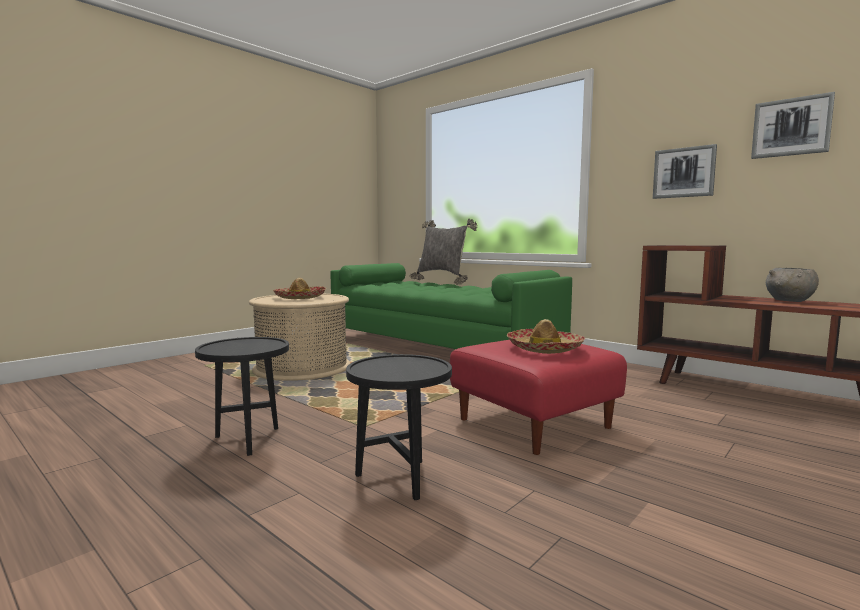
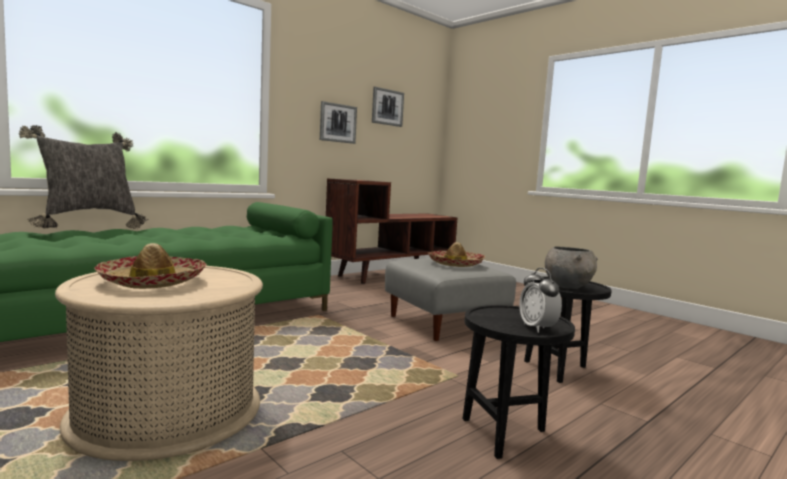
camera: 85 degrees left, 0 degrees up
(221, 349) = (537, 328): none -> alarm clock
(534, 423) = (444, 323): red ottoman -> grey ottoman
(790, 301) = (398, 215): grey bowl -> grey bowl (568, 287)

